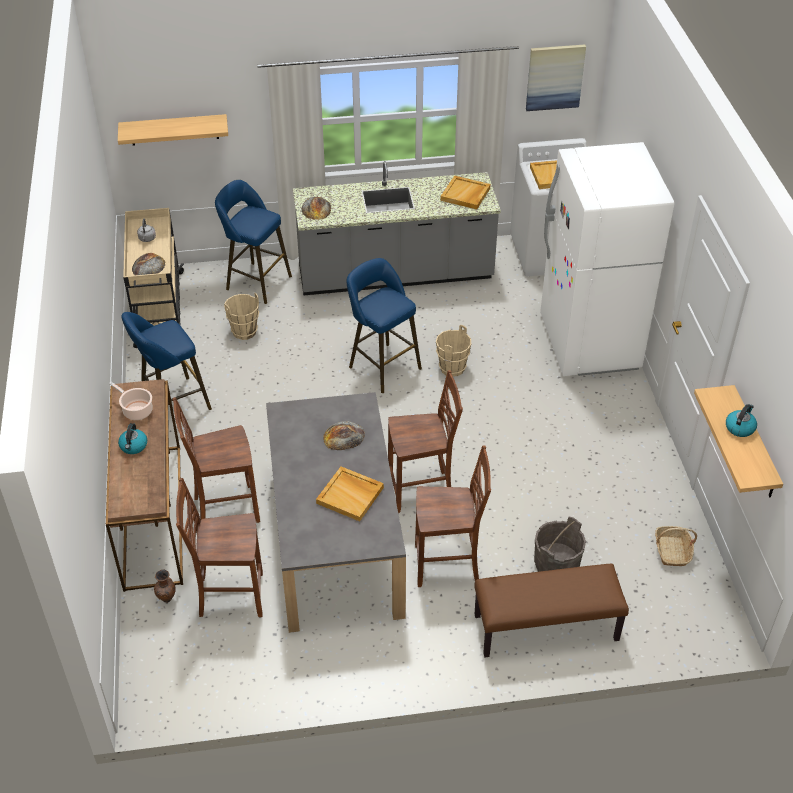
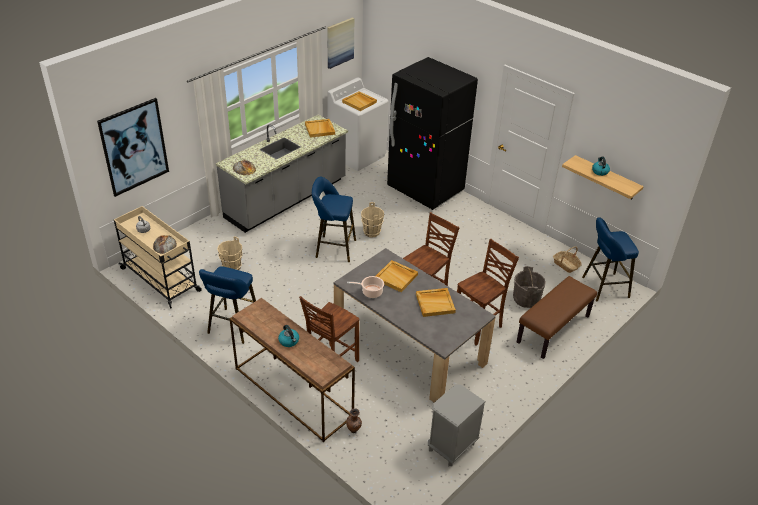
camera: 40 degrees left, 5 degrees down
(136, 410) = (266, 322): cooking pot -> cooking pot (370, 292)
(174, 130) = (134, 147): shelf -> picture
(229, 595) = (386, 407): brown chair -> none
(248, 690) = (451, 447): none -> grey nightstand
(255, 282) = (206, 238): blue stool -> blue stool (602, 287)
(344, 436) = (396, 277): bread -> beige tray
(589, 343) = (425, 189): white fridge -> black fridge

